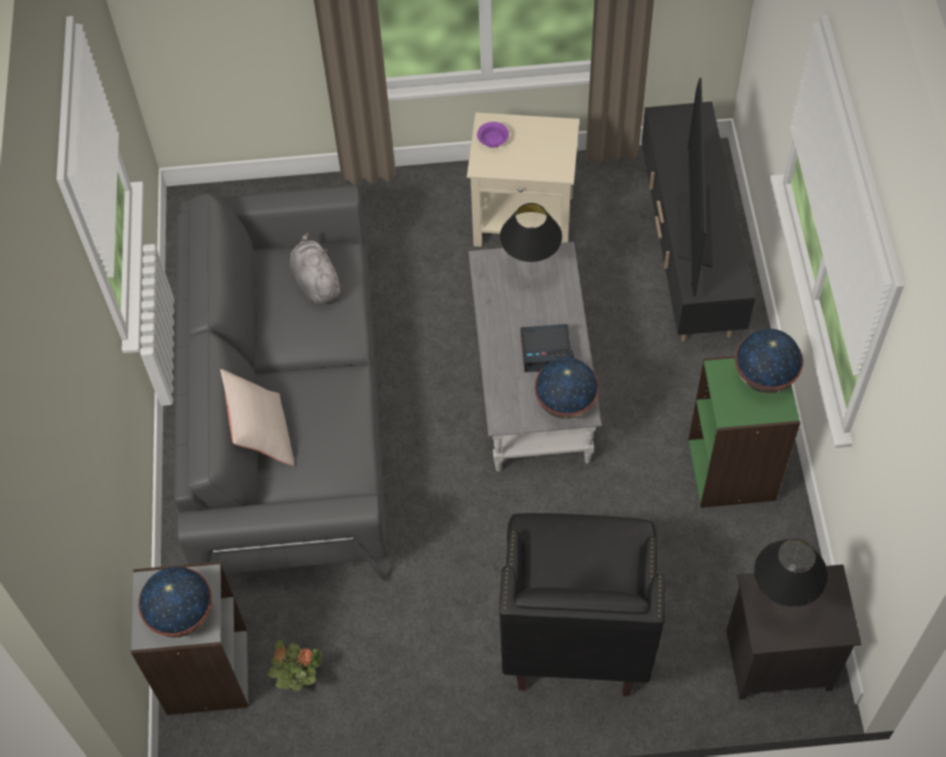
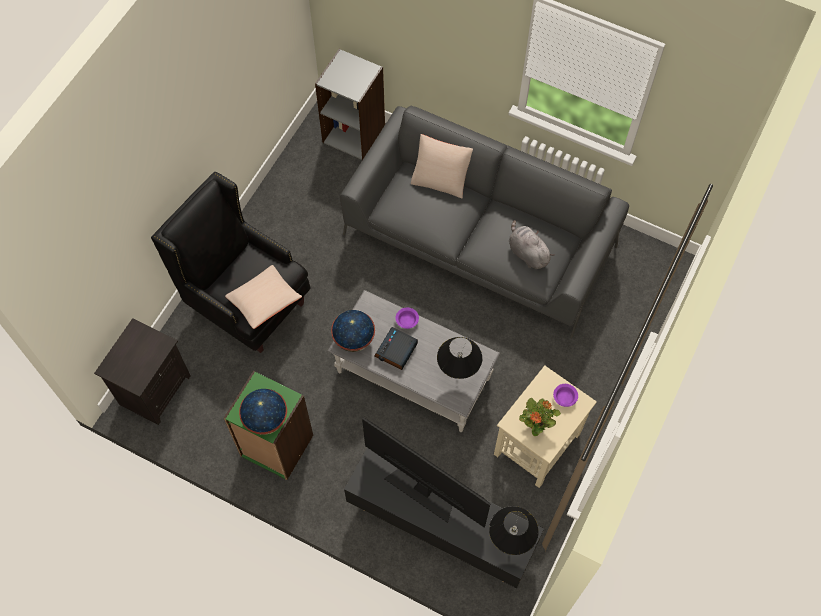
camera: 120 degrees right, 5 degrees up
(182, 615) = (342, 75): globe -> none
(298, 677) = (321, 170): potted plant -> potted plant (536, 424)
(315, 282) = (527, 253): grey plush toy -> grey plush toy turned 135 degrees counterclockwise
(498, 363) = (406, 320): none -> purple bowl
(597, 525) = (264, 301): none -> beige pillow
(780, 602) = (146, 349): black table lamp -> black table lamp (509, 543)

